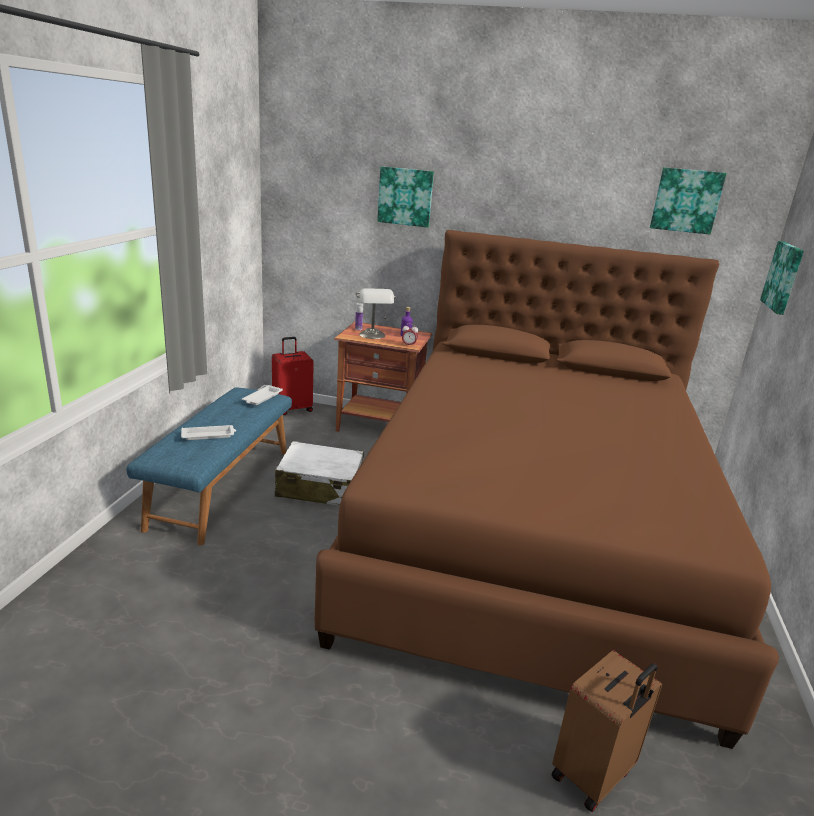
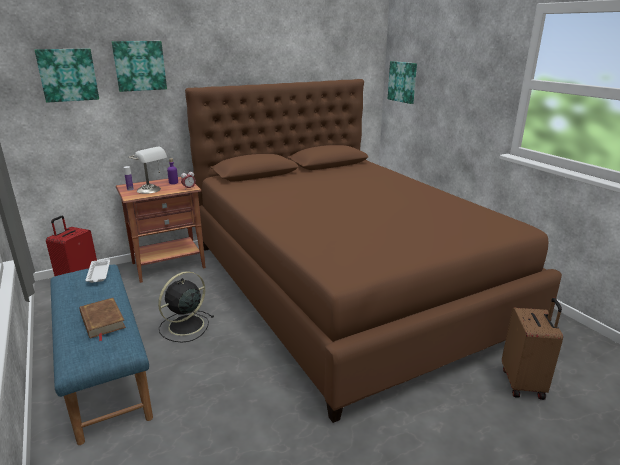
camera: 40 degrees left, 0 degrees up
(209, 435) = (102, 321): white tray -> brown book
(319, 487) = (185, 326): white suitcase -> black fan
(686, 200) = (336, 43): picture -> picture (68, 75)

